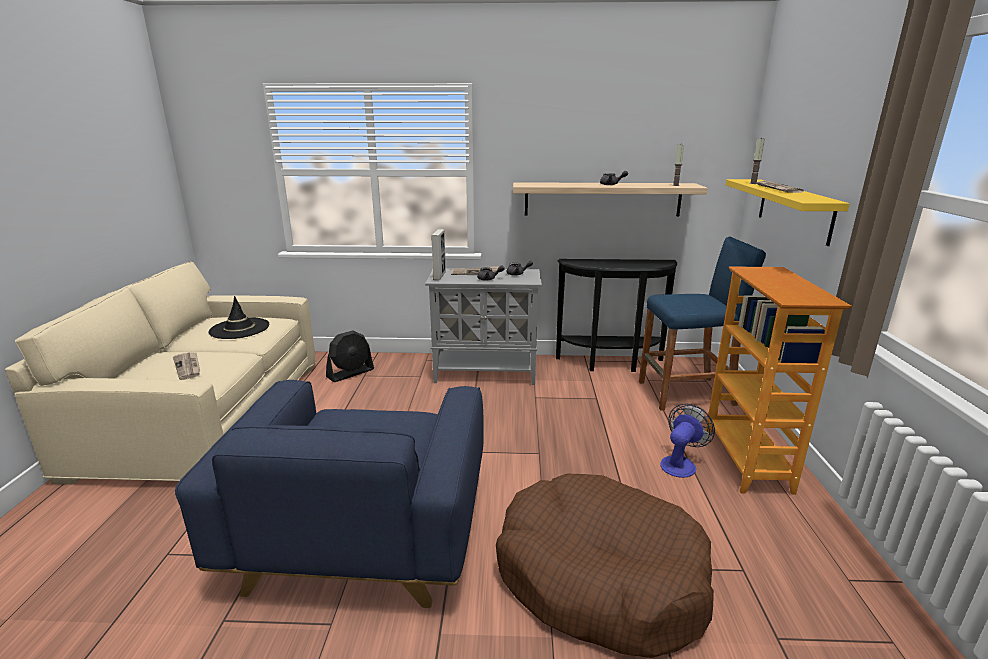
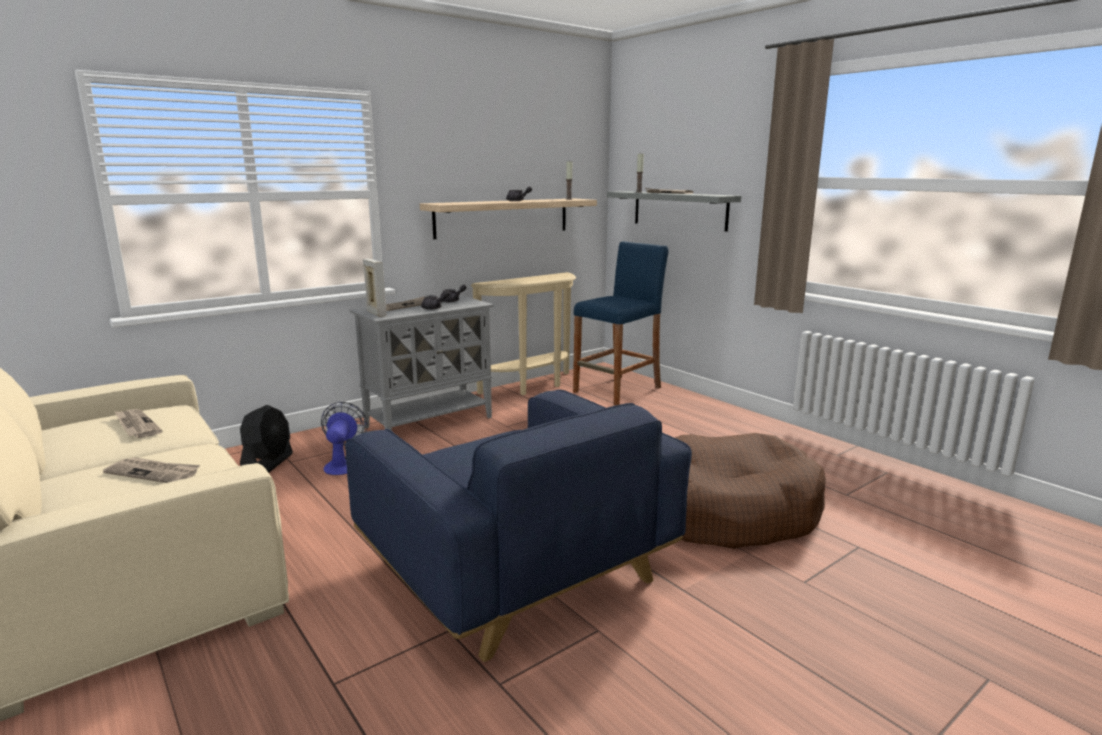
camera: 40 degrees left, 5 degrees down
(239, 329) = (136, 425): black hat -> newspaper
(611, 364) = (532, 386): black console table -> beige console table
(680, 463) = (677, 432): fan -> fan (343, 464)
(748, 461) = (712, 417): bookcase -> none
(794, 209) = (679, 210): yellow shelf -> grey shelf

